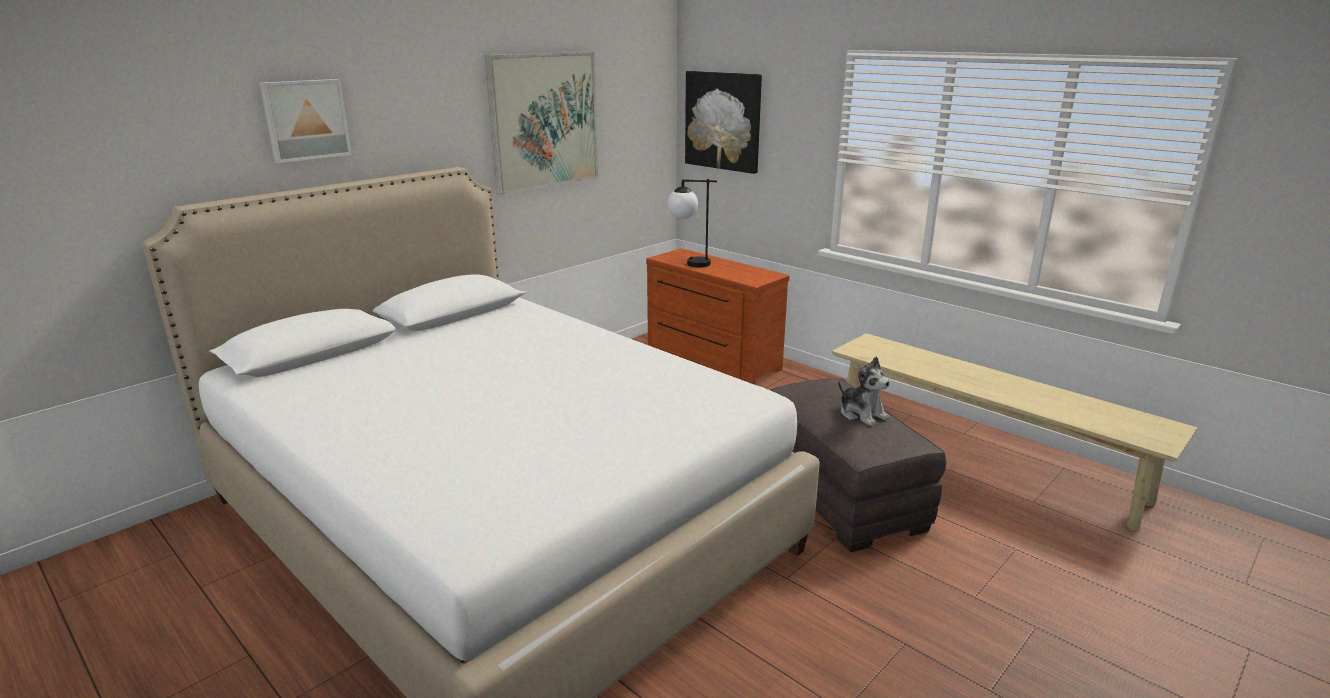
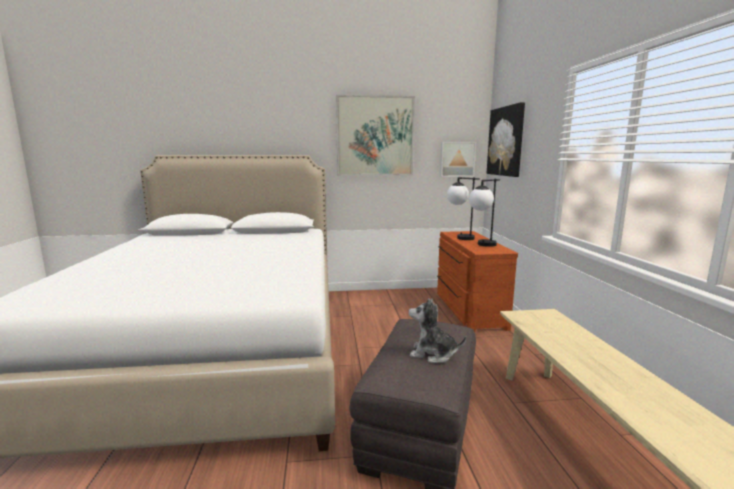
camera: 40 degrees right, 10 degrees down
(305, 120) = (228, 122): picture -> picture (457, 159)
(737, 271) = (482, 245): none -> table lamp
(862, 414) = (433, 354): plush toy -> plush toy turned 105 degrees clockwise

